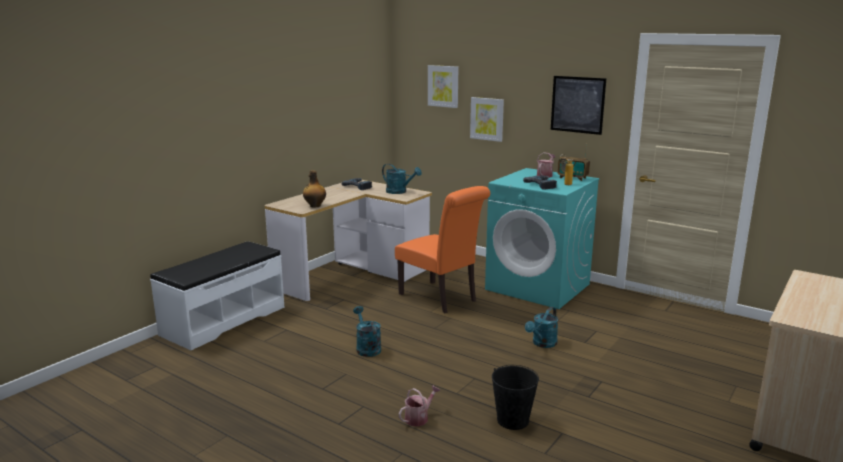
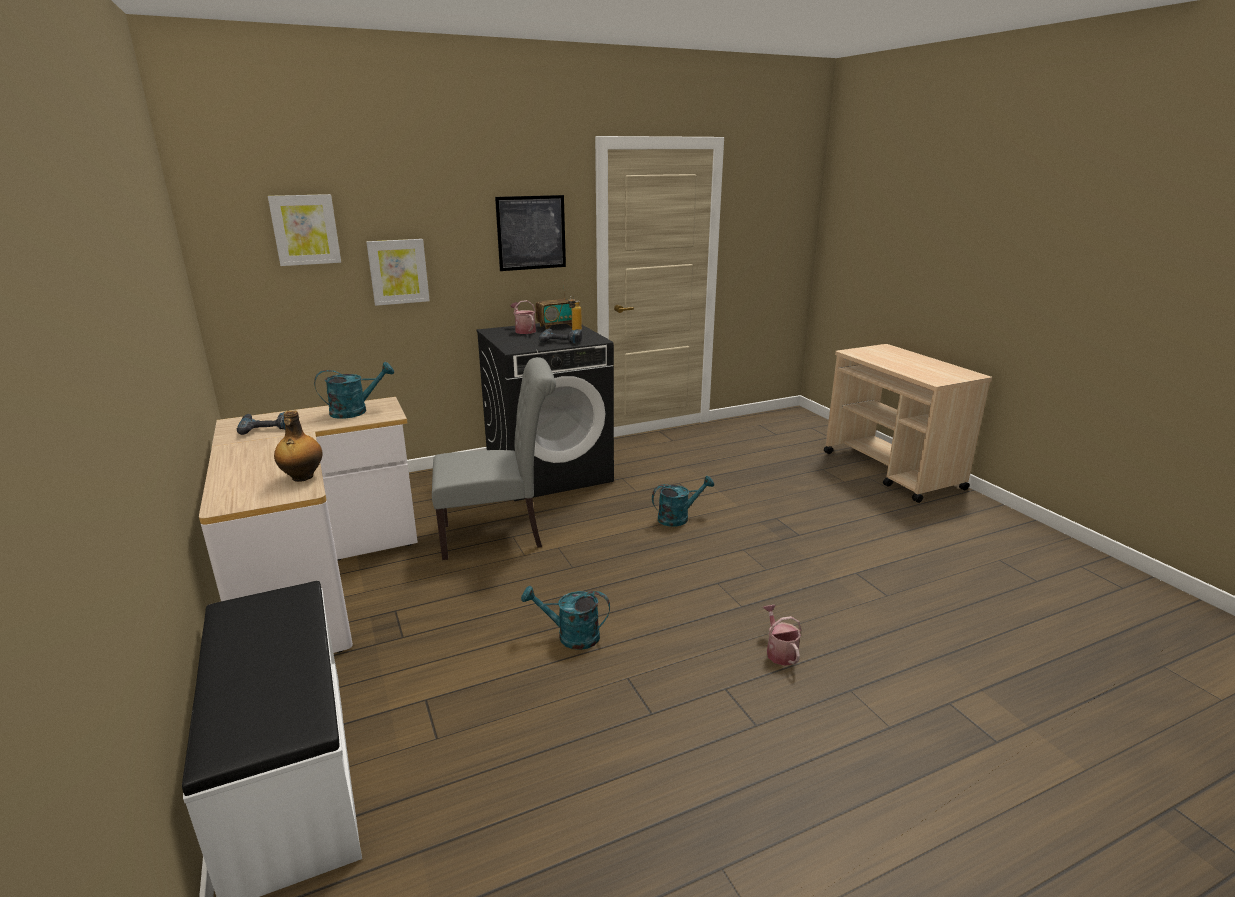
camera: 60 degrees left, 5 degrees up
(441, 298) = (499, 535): orange chair -> grey chair
(512, 420) = (819, 591): black bucket -> none
(538, 287) = (549, 472): turquoise washing machine -> black washing machine
(542, 344) = (678, 518): turquoise watering can -> turquoise watering can turned 90 degrees counterclockwise

